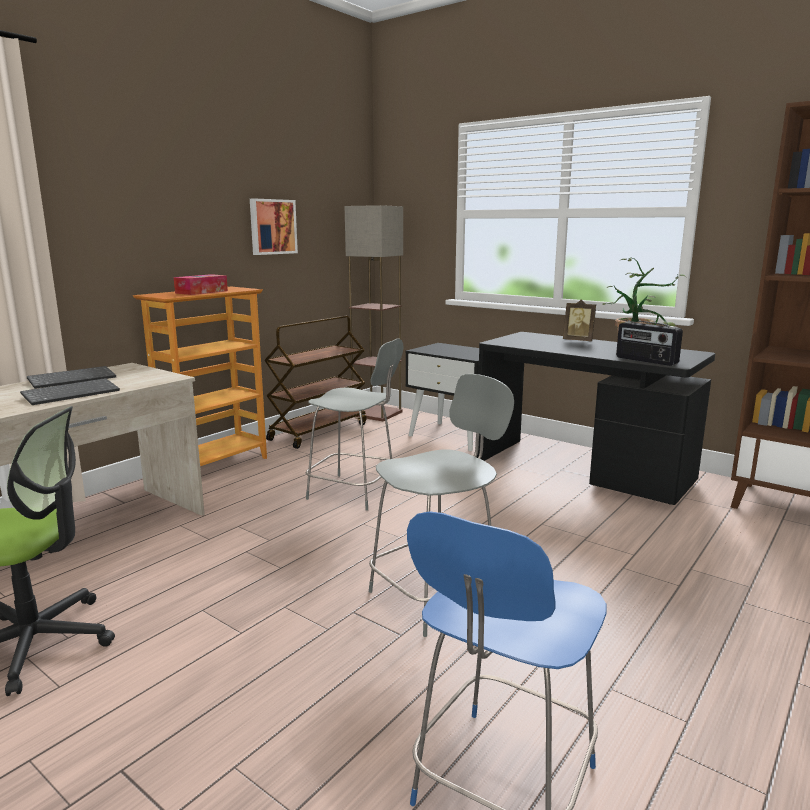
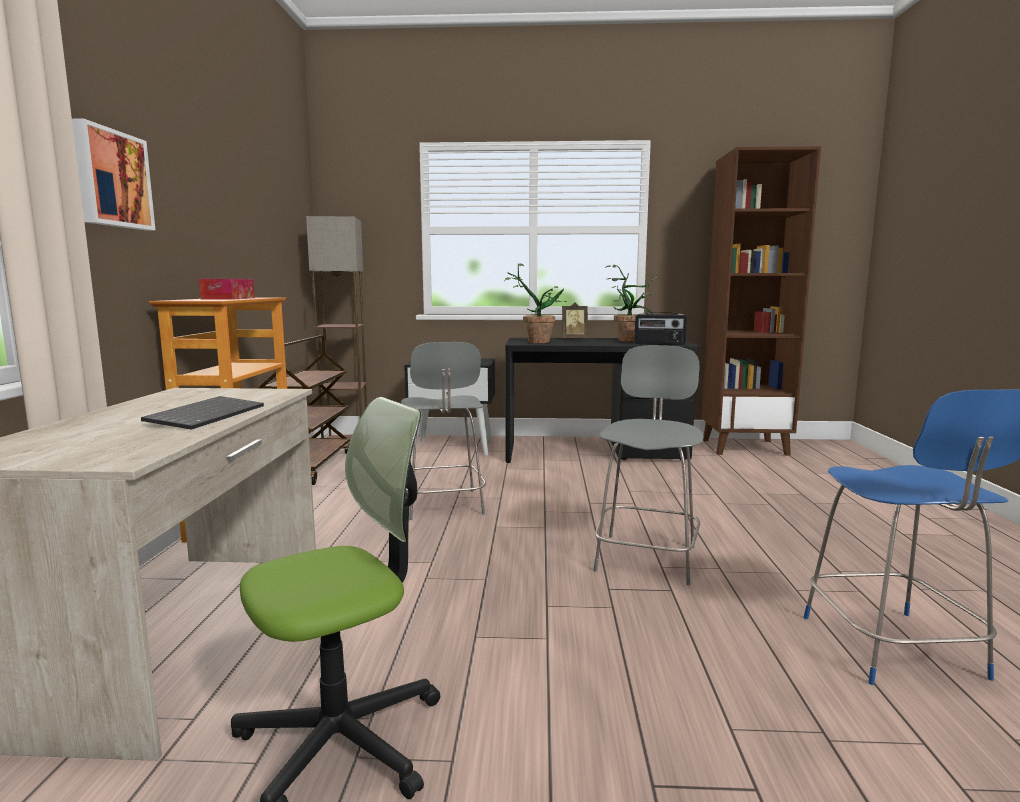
camera: 35 degrees left, 5 degrees down
(73, 379) = (149, 406): keyboard -> none
(272, 227) = (251, 231): picture -> picture (111, 179)
(355, 492) = (443, 506): grey chair -> grey chair turned 90 degrees clockwise
(520, 341) = (533, 342): none -> potted plant

